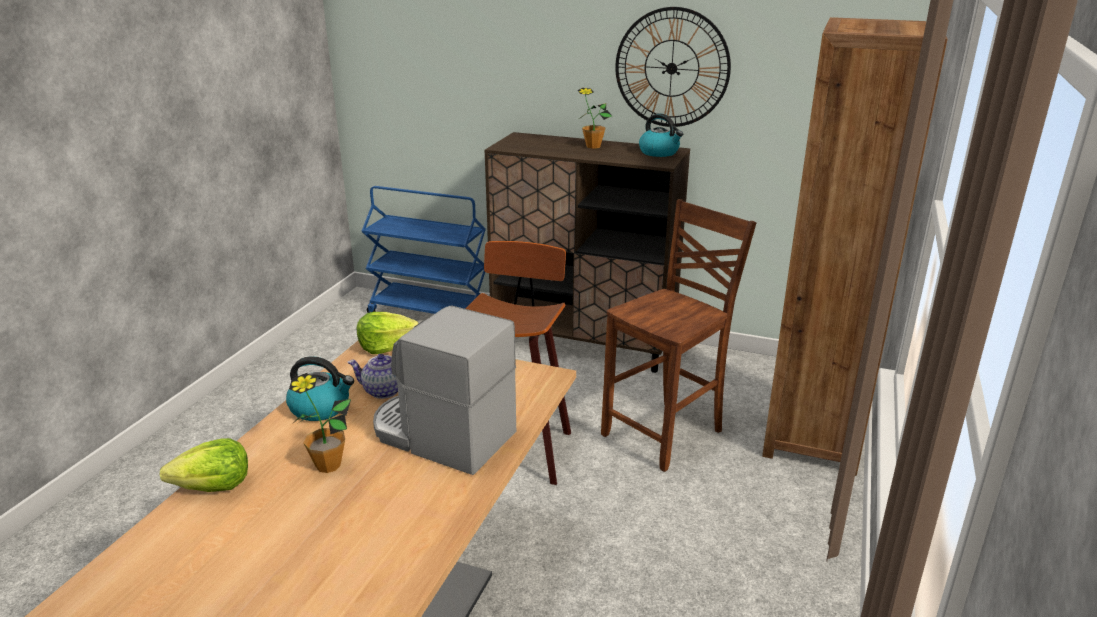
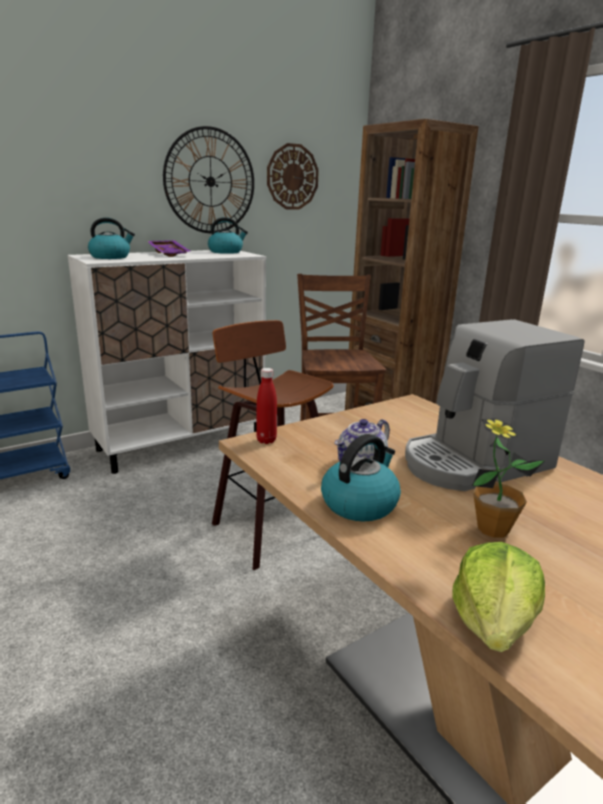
camera: 55 degrees left, 5 degrees down
(386, 346) = (266, 440): lettuce -> red bottle
(530, 142) = (111, 257): none -> kettle
(584, 344) = (181, 443): brown cabinet -> white cabinet
(593, 146) = (170, 254): potted plant -> purple tray
(791, 66) = (292, 177): none -> wall clock

